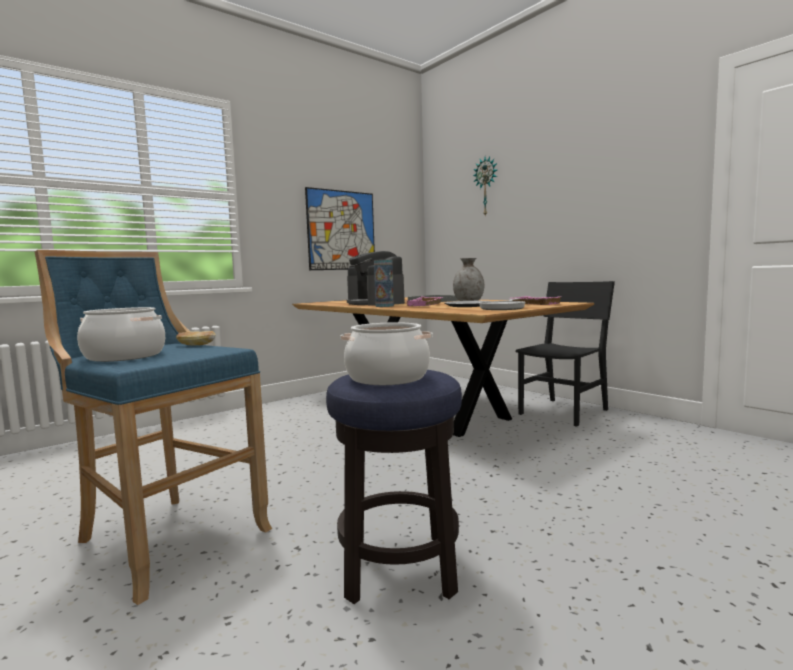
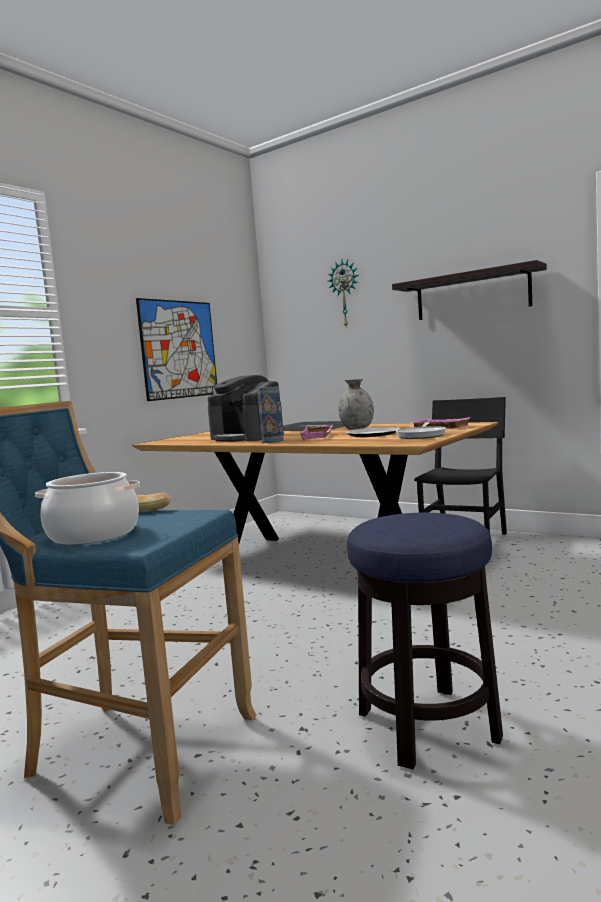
camera: 15 degrees left, 0 degrees up
(388, 378) = (416, 526): cooking pot -> none
(592, 185) = (472, 294): none -> shelf

